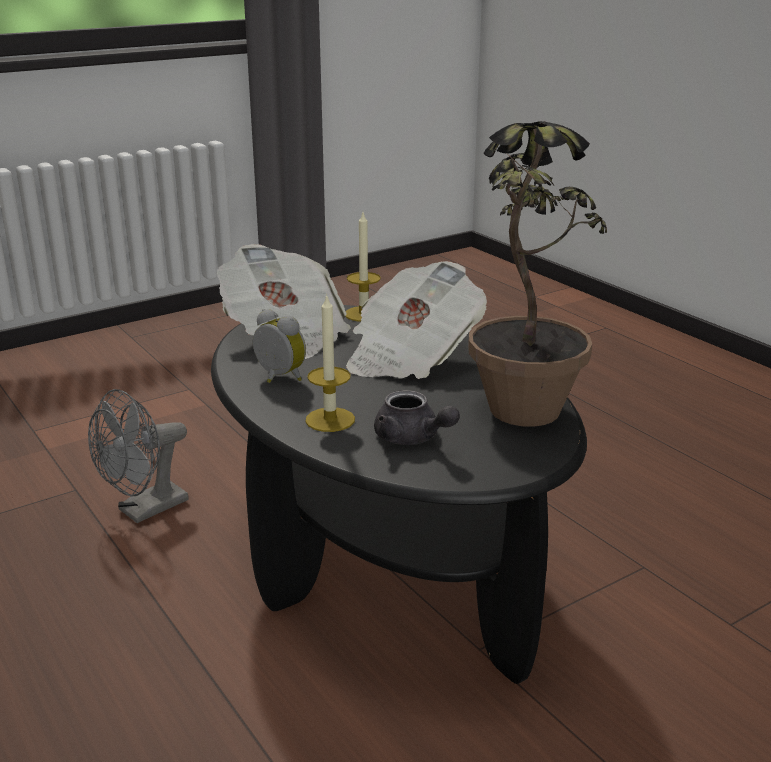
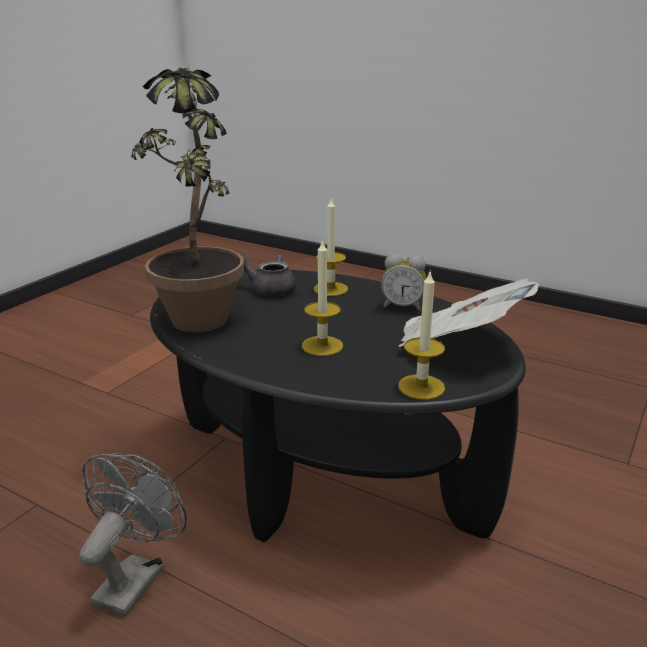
camera: 155 degrees right, 0 degrees up
(145, 510) = (548, 462): grey fan -> grey fan (135, 577)
(410, 356) = (322, 346): newspaper -> candle

